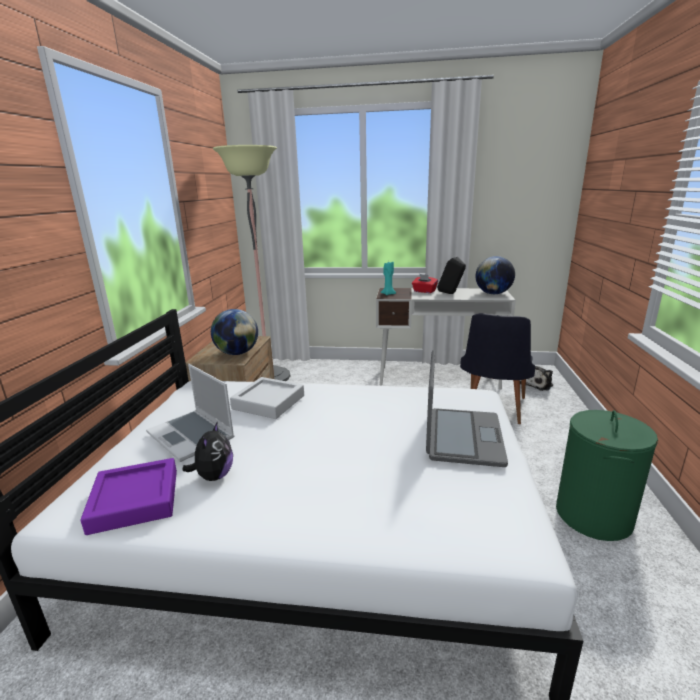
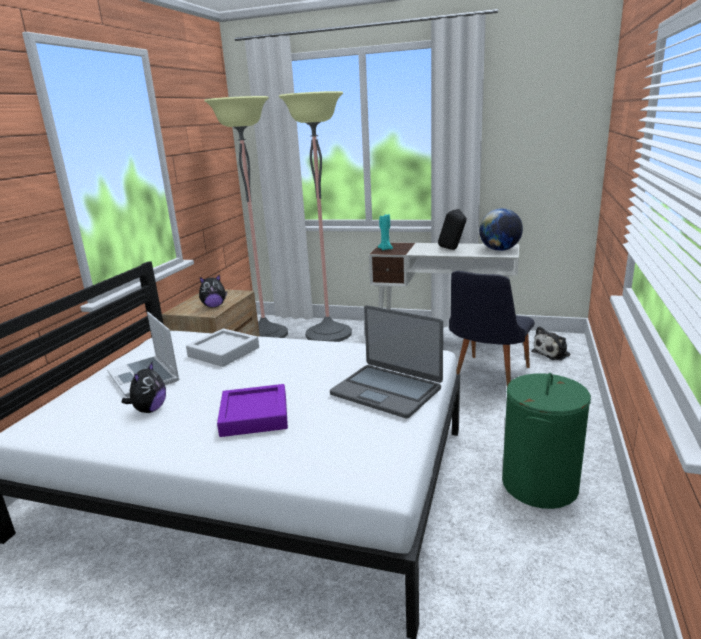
camera: 10 degrees right, 0 degrees up
(135, 500) = (79, 424): purple tray -> purple tray (254, 416)
(237, 353) = (214, 306): globe -> plush toy
(329, 374) = (328, 334): none -> floor lamp
(424, 291) = (426, 246): red tissue box -> none
(462, 437) = (387, 391): laptop -> laptop turned 105 degrees clockwise

